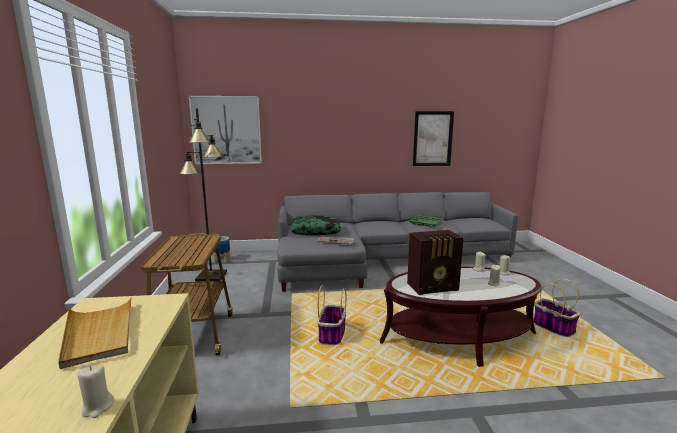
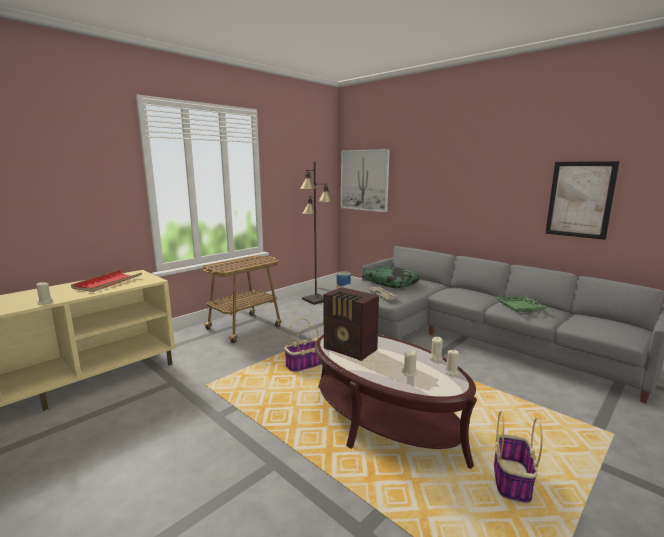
camera: 50 degrees right, 0 degrees up
(99, 334) = (107, 283): beige tray -> red tray

